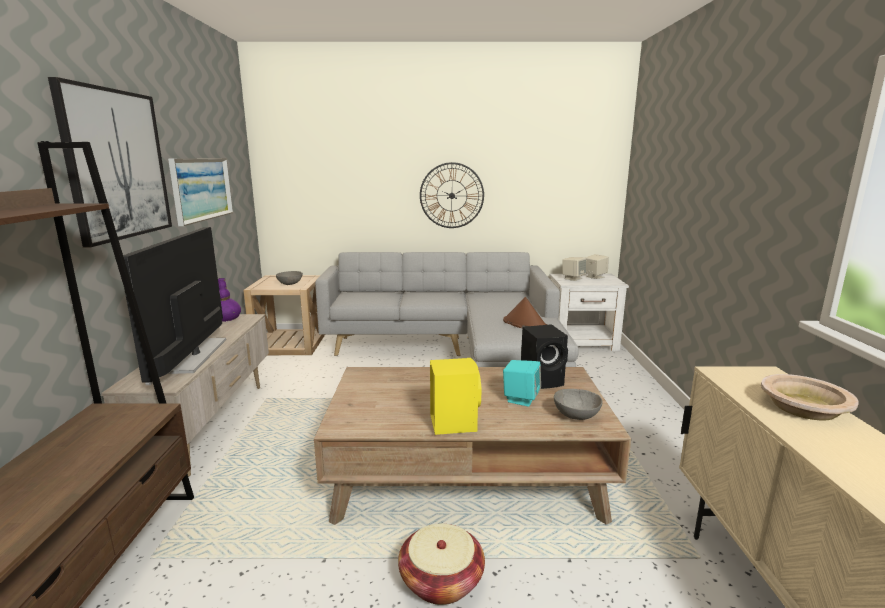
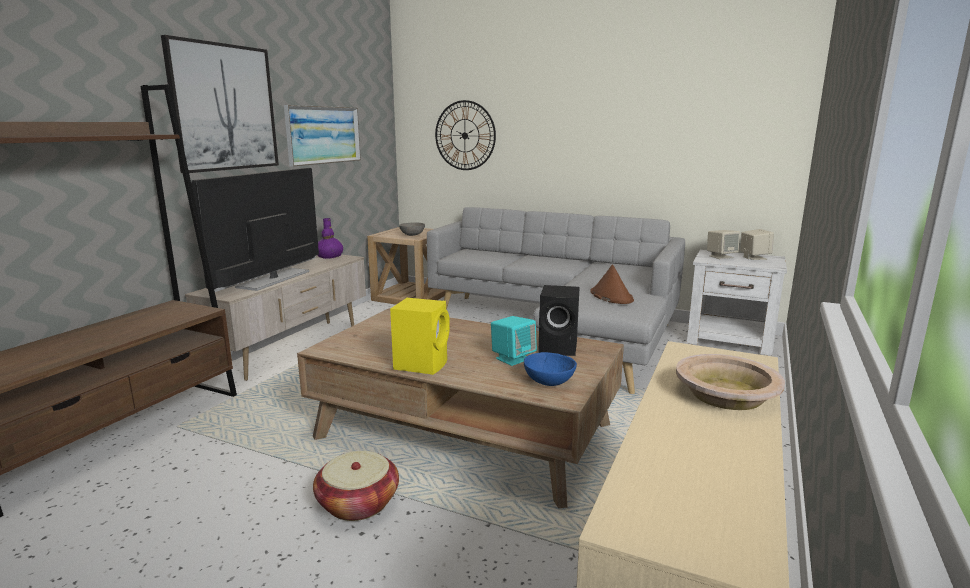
camera: 25 degrees right, 0 degrees up
(451, 195) = (586, 150): wall clock -> wall clock (465, 135)
(575, 416) = (548, 382): grey bowl -> blue bowl

